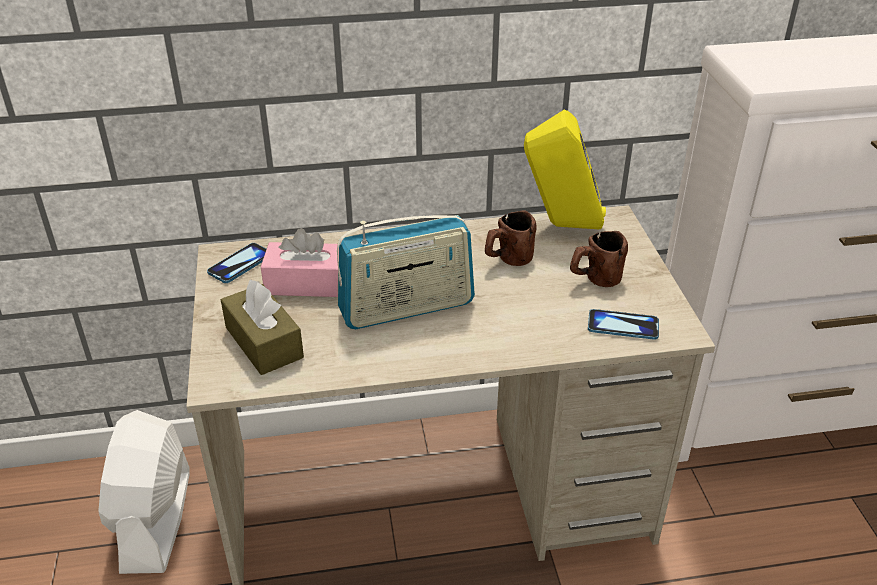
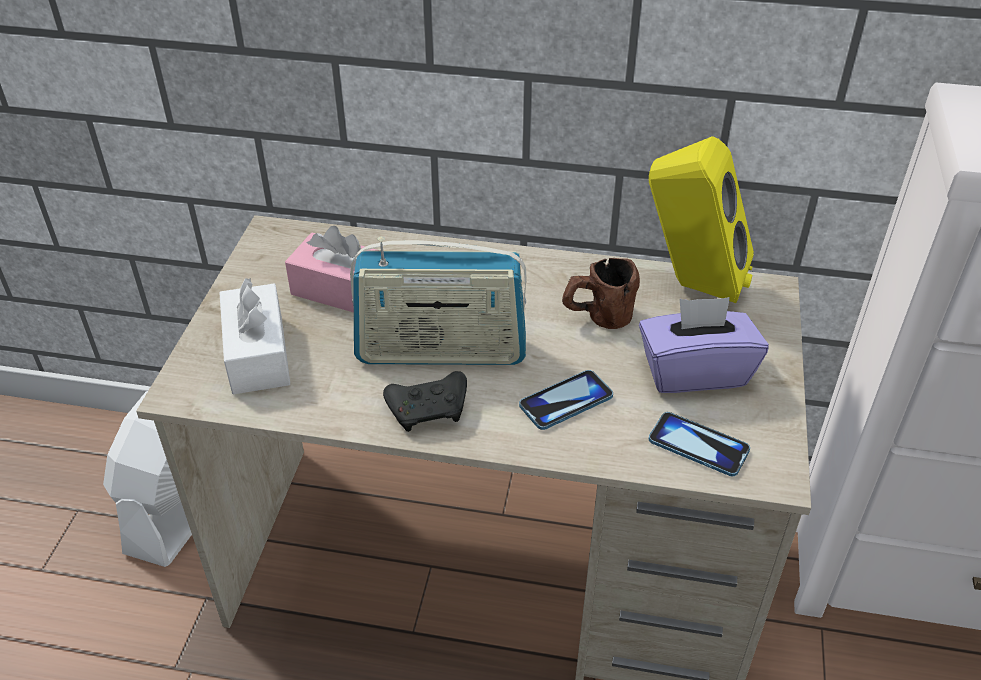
camera: 20 degrees right, 5 degrees up
(240, 264) = (285, 250): phone -> phone (566, 401)
(264, 342) = (258, 354): brown tissue box -> white tissue box
(422, 349) = (430, 410): none -> black game controller
(594, 280) = (694, 371): brown mug -> purple tissue box

